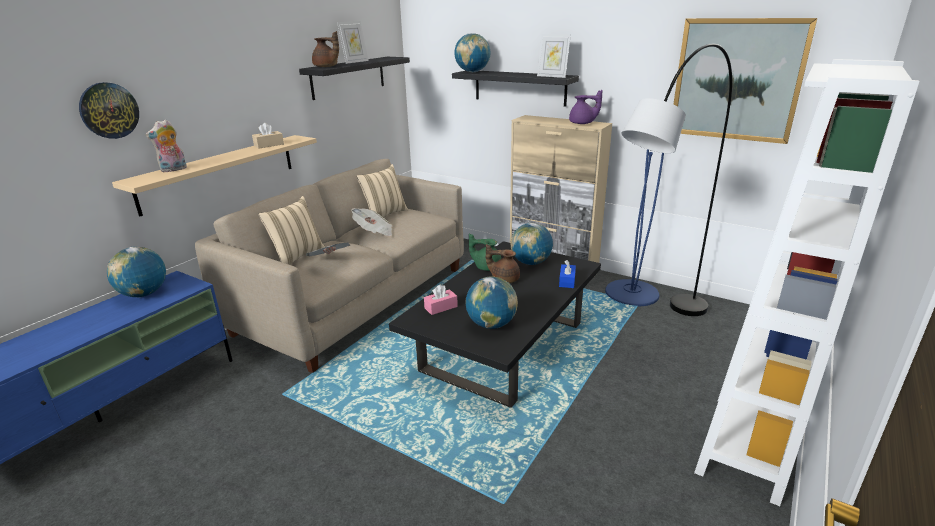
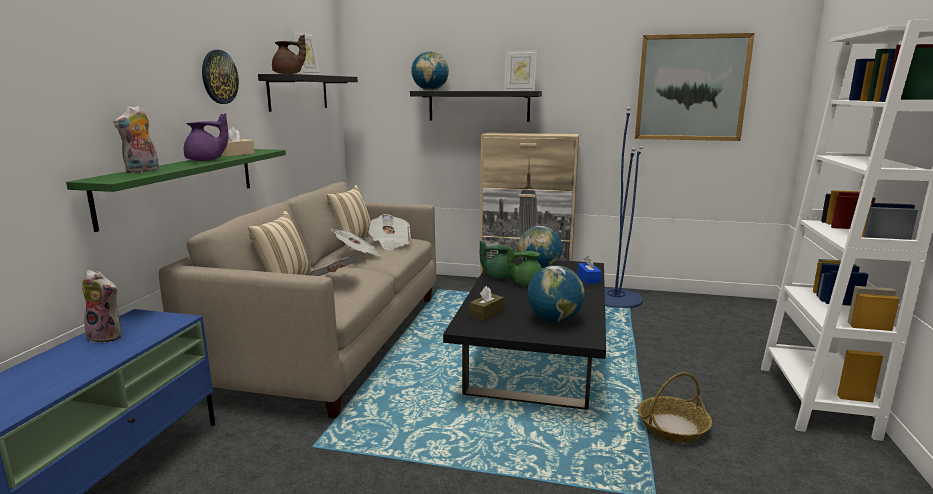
camera: 20 degrees left, 10 degrees down
(109, 110) = (69, 86): wall clock -> wall clock (219, 77)
(144, 294) = (108, 336): globe -> plush toy
(220, 172) = (182, 184): beige shelf -> green shelf
(411, 221) = (390, 243): none -> newspaper
(441, 307) = (486, 313): pink tissue box -> brown tissue box
(504, 279) = (526, 283): brown teapot -> green teapot
(574, 441) = (672, 427): none -> basket
(582, 123) = (554, 134): purple teapot -> purple teapot (206, 160)
(655, 334) = (664, 327): grey floor lamp -> none

